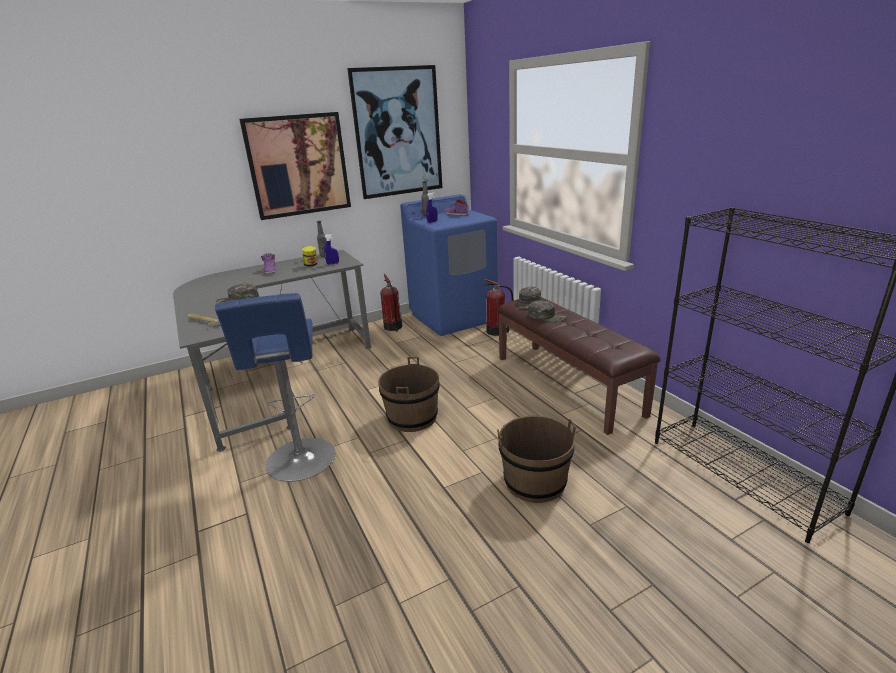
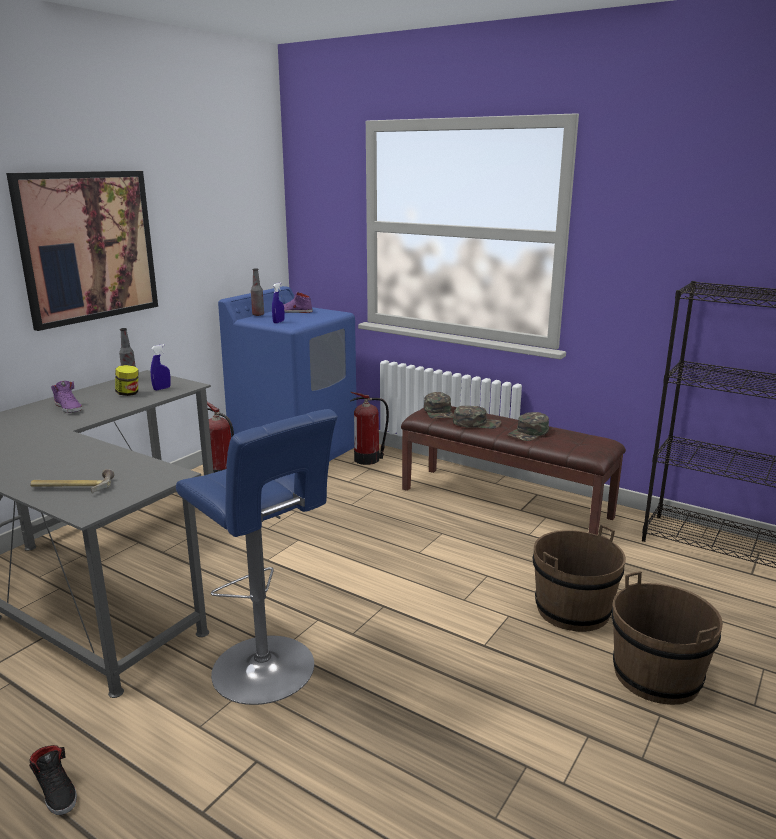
camera: 30 degrees left, 5 degrees down
(152, 492) = (56, 790): none -> black shoe
(237, 299) = (78, 452): green cap -> green cap (528, 433)
(398, 132) = (211, 203): picture -> none
(412, 417) = (365, 579): brown bucket -> brown bucket (656, 676)

